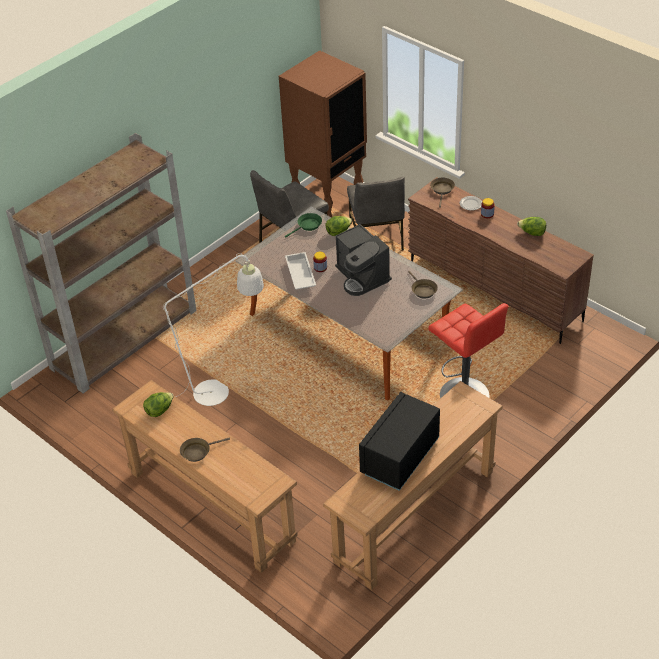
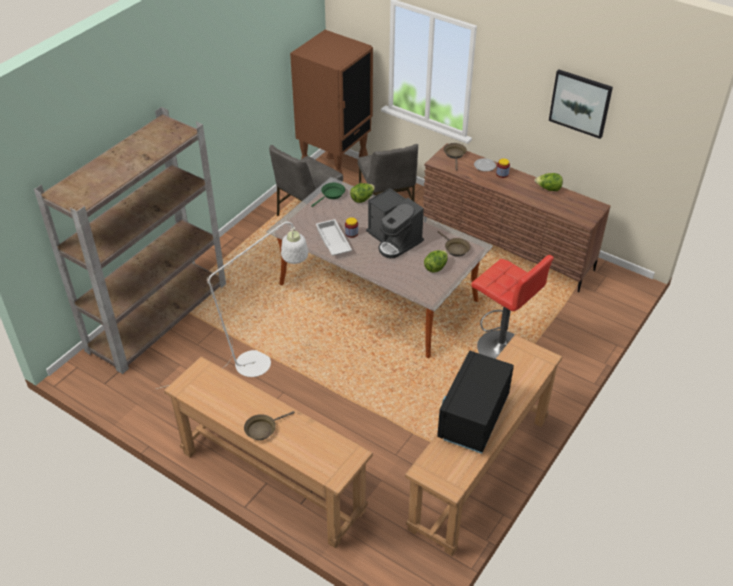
camera: 10 degrees left, 0 degrees up
(159, 410) = (215, 388): lettuce -> lettuce (436, 267)
(564, 146) = (580, 103): none -> picture

